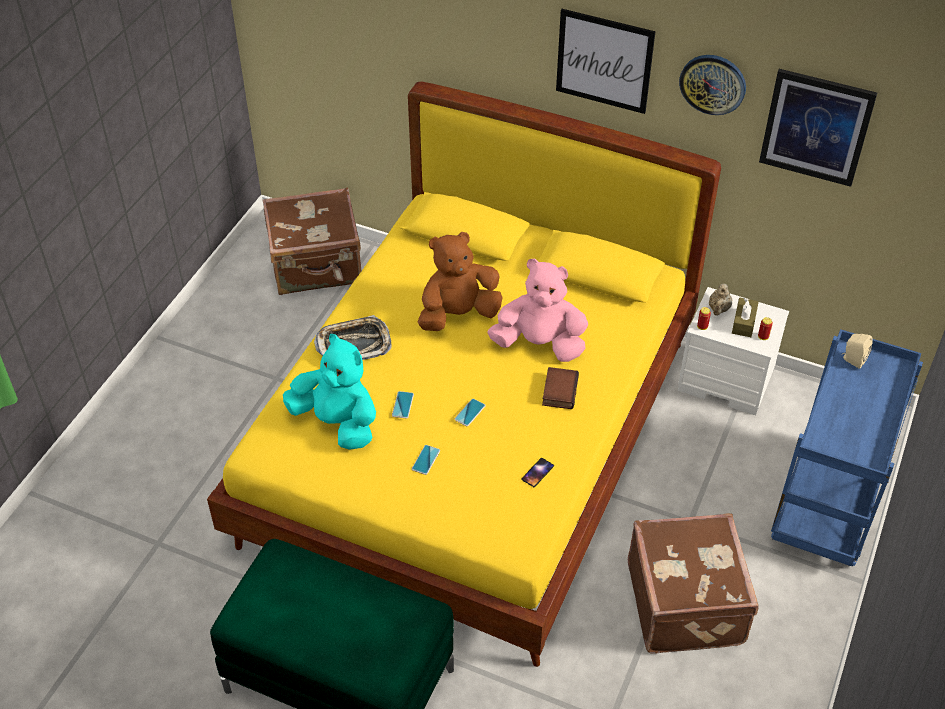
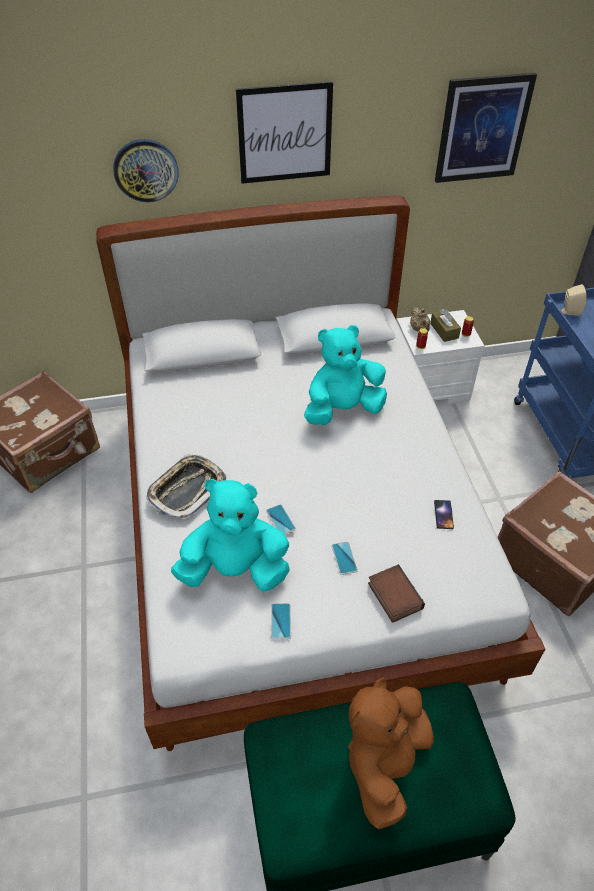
camera: 35 degrees left, 0 degrees up
(458, 314) = (255, 419): brown plush toy -> brown plush toy (385, 762)
(470, 412) = (342, 495): phone -> phone (281, 621)
(473, 444) = (298, 529): yellow bed -> white bed
(539, 344) = (343, 409): pink plush toy -> turquoise plush toy
(558, 390) = (393, 438): book -> book (393, 596)
(713, 84) = (390, 119): wall clock -> wall clock (146, 170)

